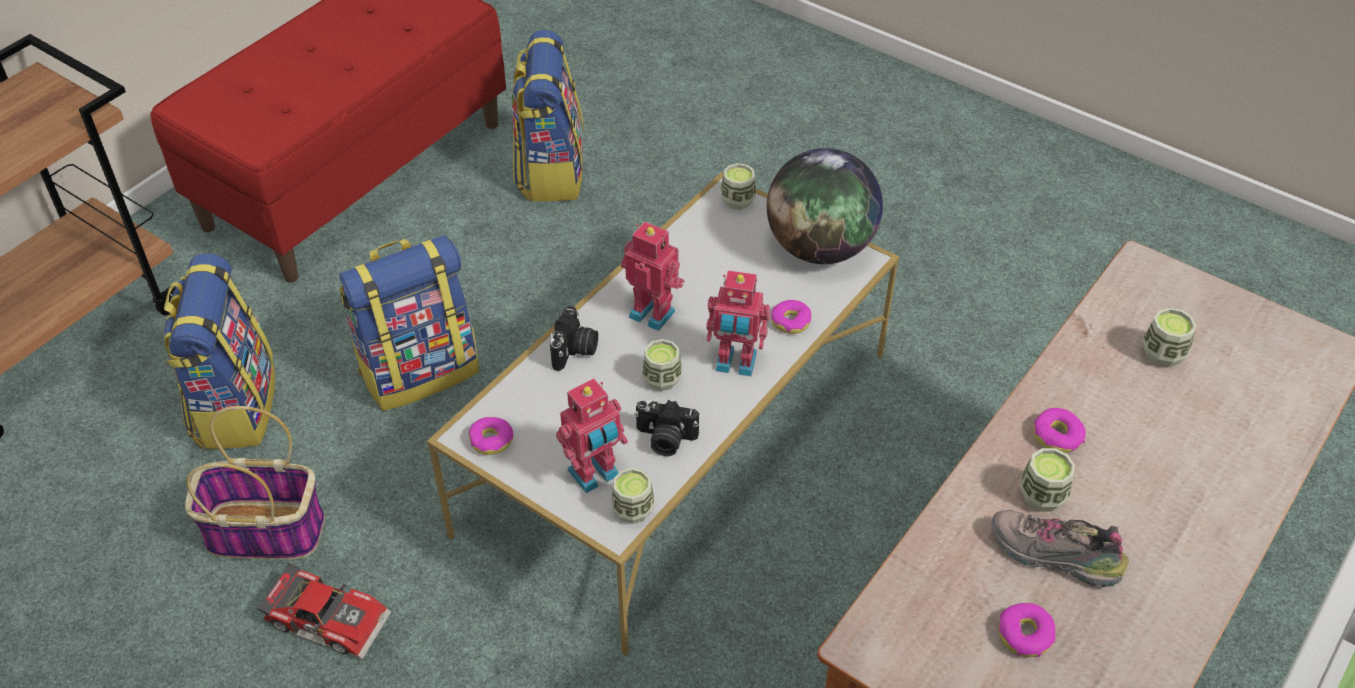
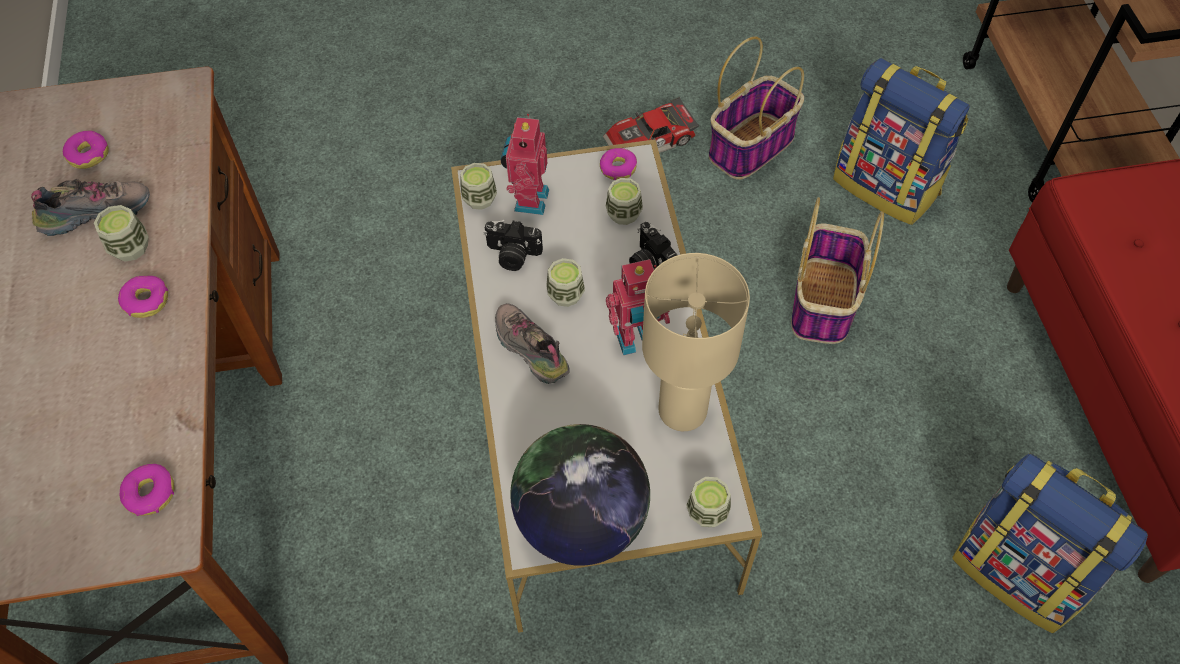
camera: 135 degrees right, 10 degrees up
(420, 371) = (824, 303): backpack -> basket
(665, 439) = (512, 255): camera -> camera turned 135 degrees counterclockwise
(681, 255) = (681, 410): none -> beige table lamp
(735, 364) = (528, 349): toy robot -> shoe
(791, 321) = (527, 422): donut -> donut (150, 494)
(1162, 354) = (97, 445): cup -> cup (623, 214)

